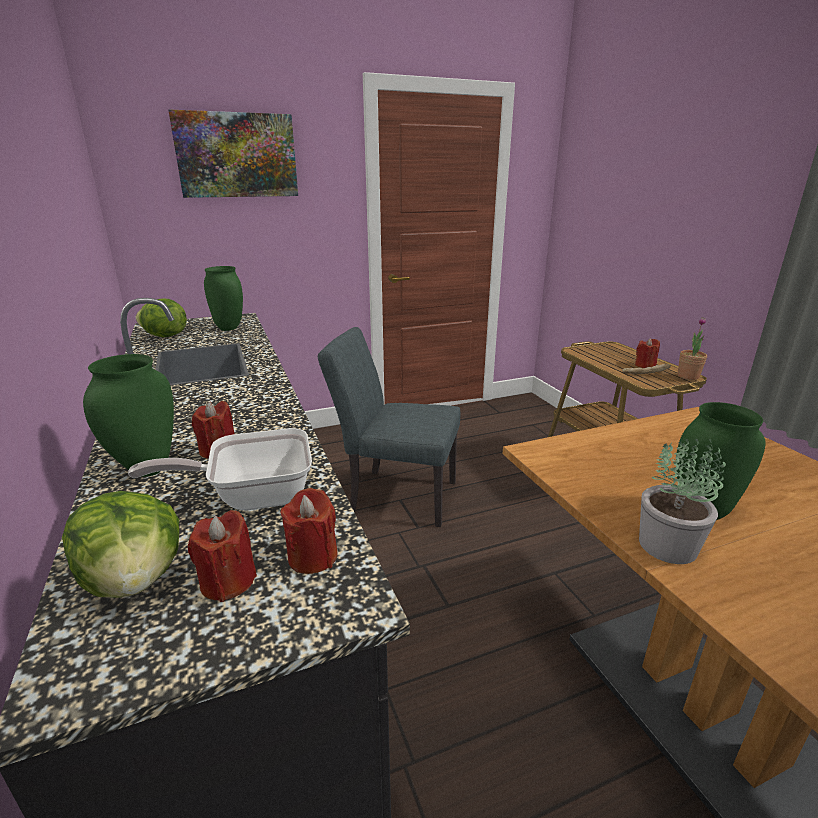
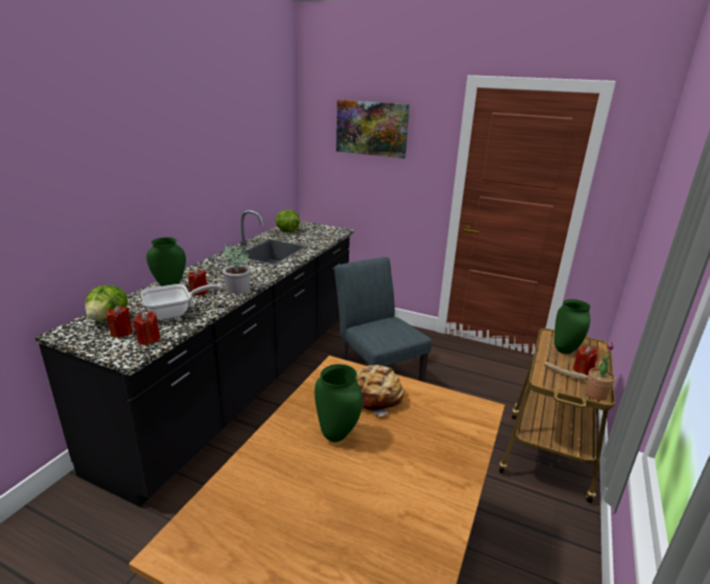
camera: 45 degrees right, 0 degrees up
(228, 328) = (320, 236): green vase -> green vase (564, 350)
(252, 496) = (174, 313): frying pan -> frying pan turned 120 degrees clockwise
(631, 456) = (376, 396): none -> bread
(669, 546) = (286, 432): potted plant -> potted plant (238, 289)

